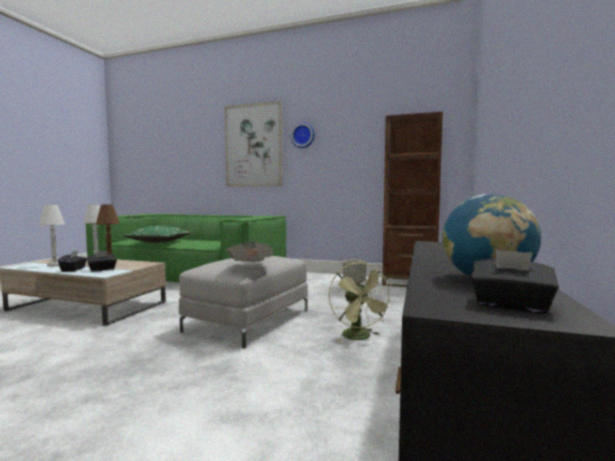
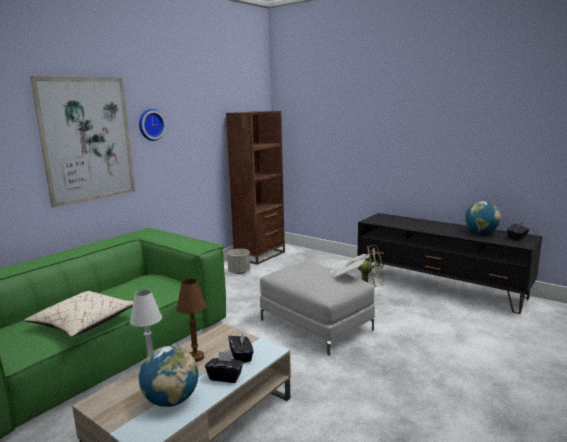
camera: 70 degrees left, 10 degrees up
(54, 265) = (171, 400): white table lamp -> globe
(159, 242) = (83, 323): green pillow -> beige pillow

